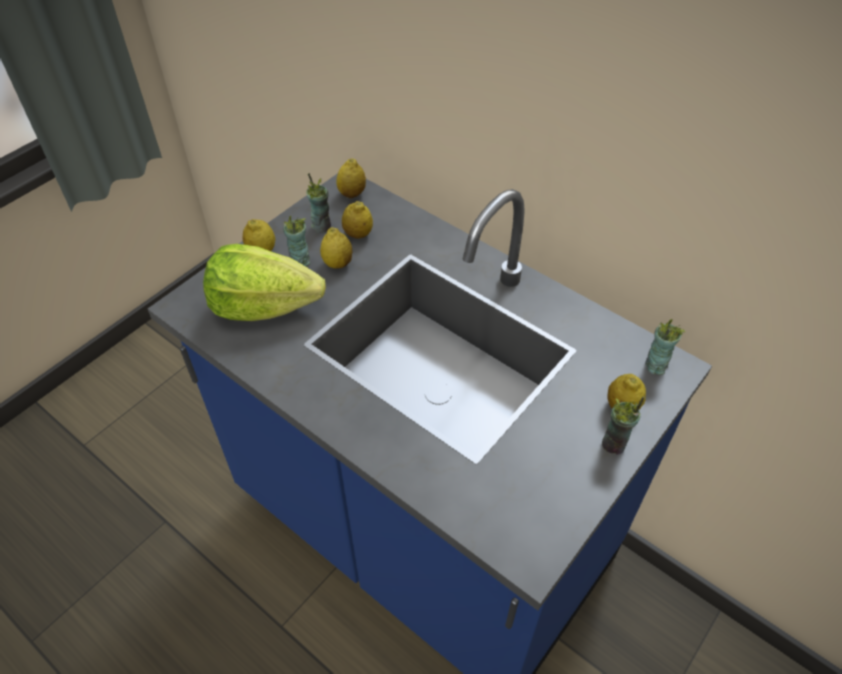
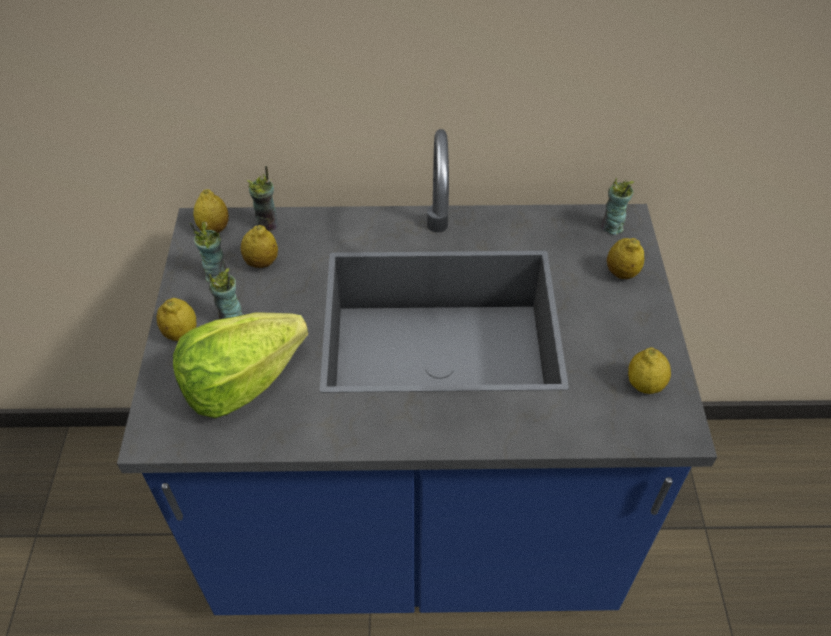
camera: 40 degrees left, 0 degrees up
(337, 263) = (271, 300): lemon -> lemon (644, 385)
(614, 444) = (645, 305): cup -> cup (268, 224)

